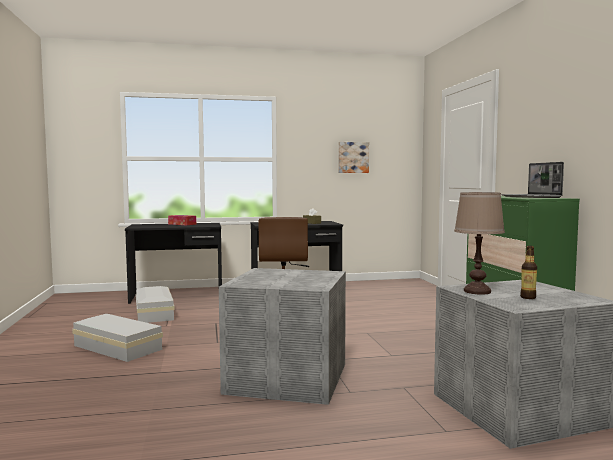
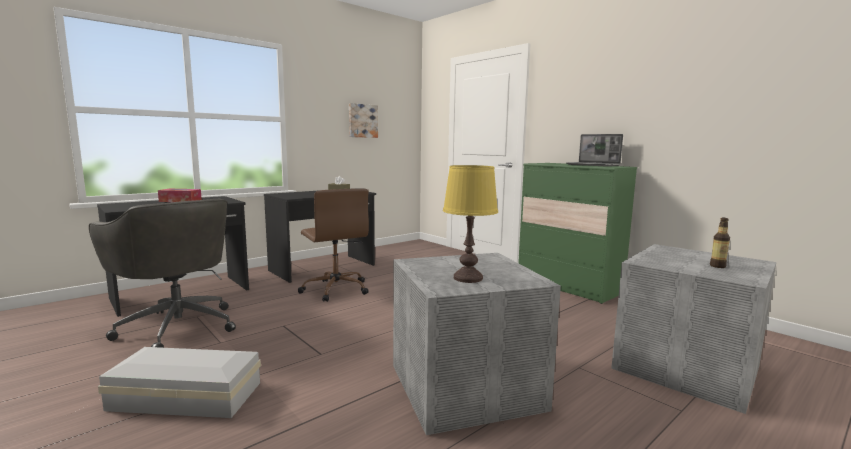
camera: 30 degrees left, 5 degrees up
(153, 313) = (177, 326): white storage box -> grey office chair
(273, 281) = (468, 278): none -> yellow table lamp
(477, 291) = (669, 264): brown table lamp -> none

